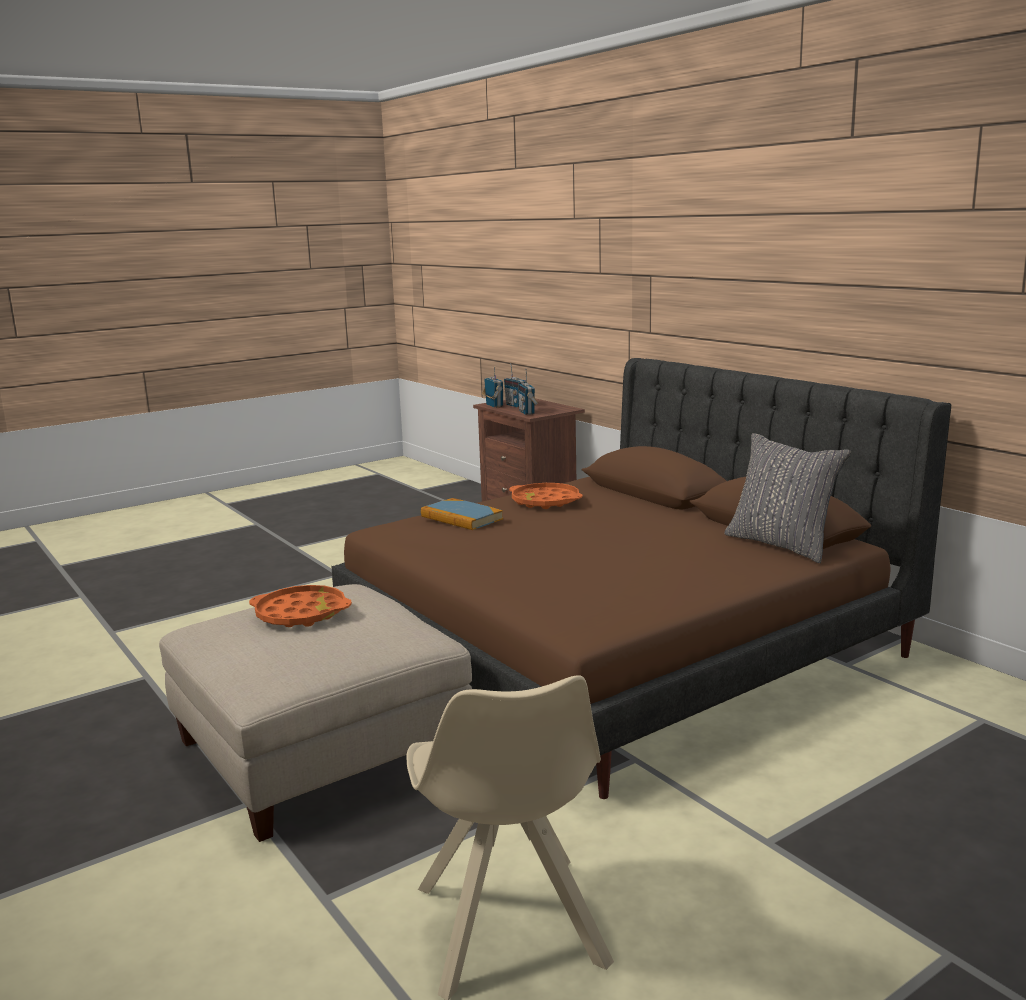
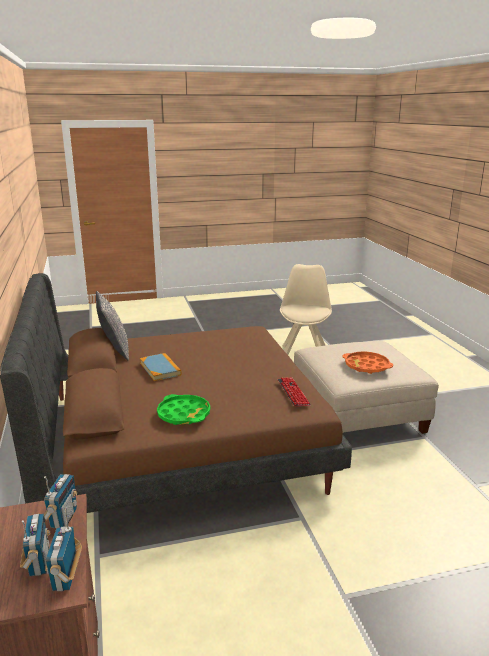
camera: 160 degrees left, 5 degrees up
(419, 533) = (293, 393): none -> keyboard
(461, 518) = (258, 402): book -> book (160, 369)
(545, 501) = (184, 414): orange tray -> green tray

